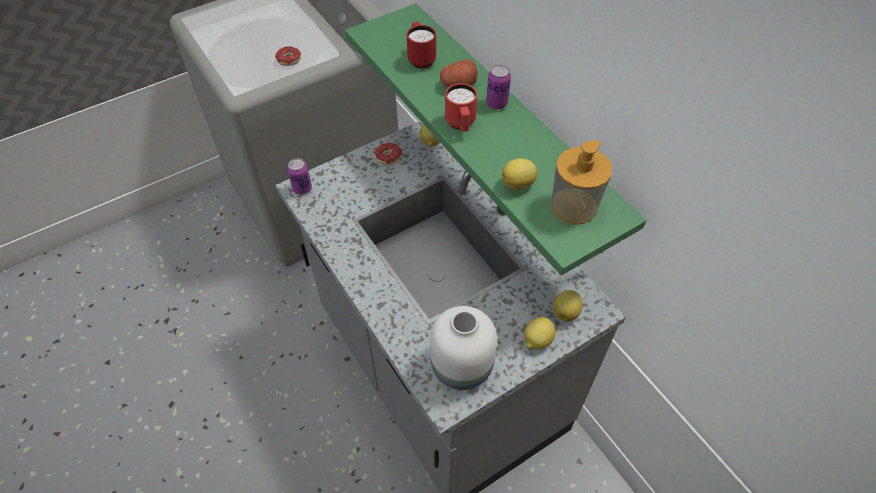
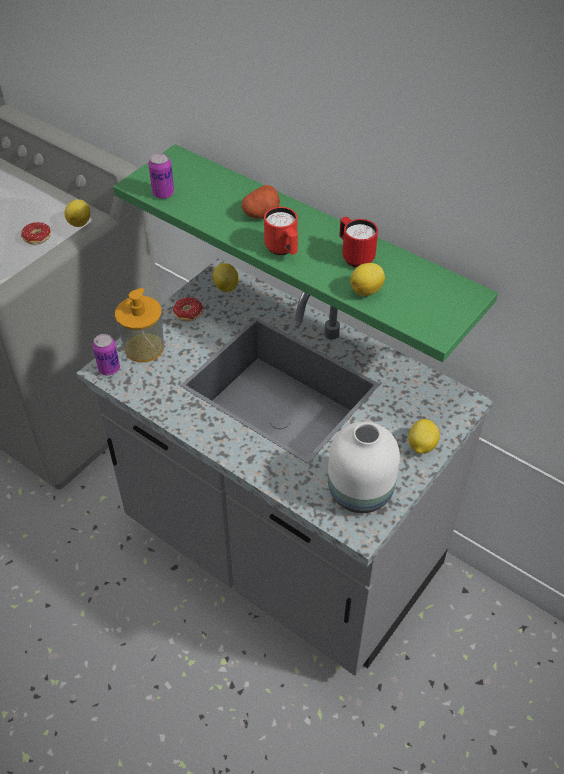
camera: 20 degrees left, 5 degrees down
(420, 58) = (209, 197): red mug -> red mug (354, 256)
(496, 103) = (308, 222): can -> can (163, 193)
(566, 312) = (436, 412): lemon -> lemon (80, 222)
(574, 206) = (427, 297): soap dispenser -> soap dispenser (144, 348)

